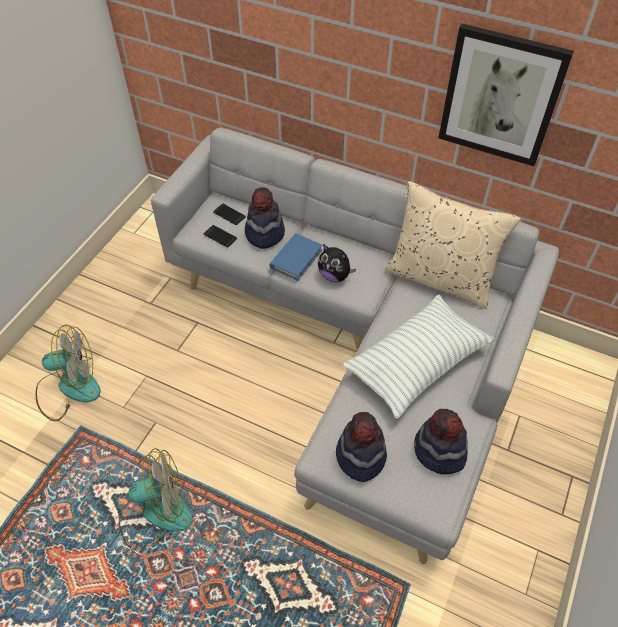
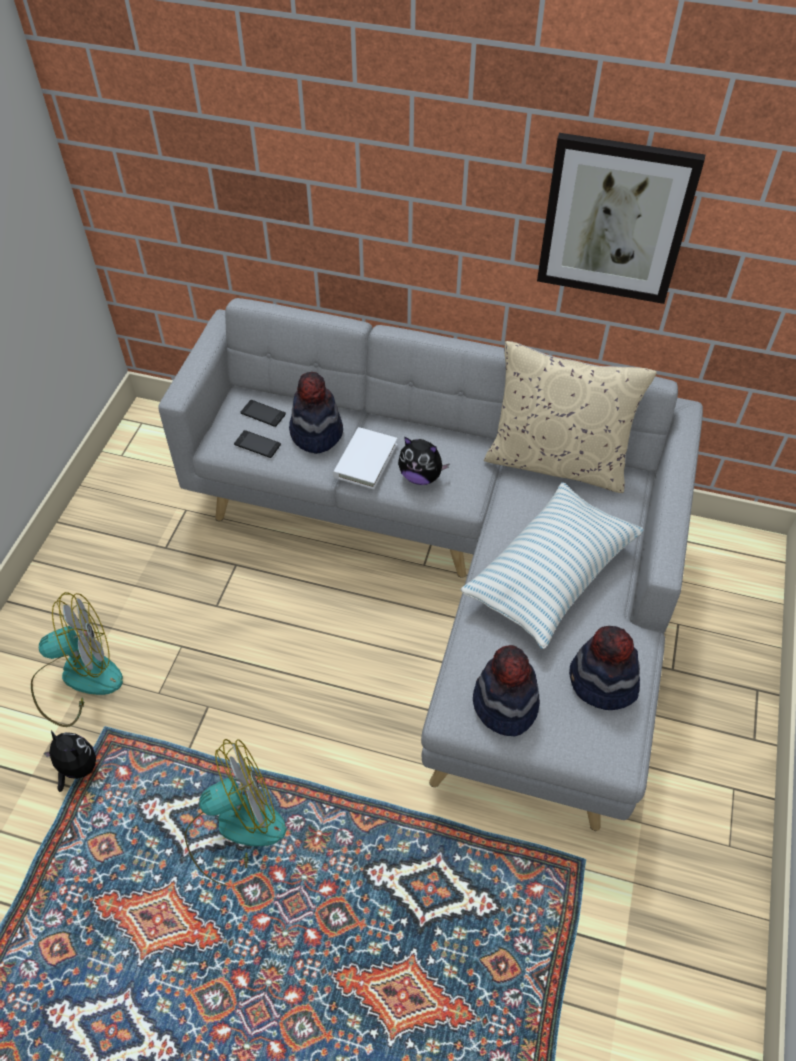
camera: 10 degrees left, 0 degrees up
(54, 452) = (77, 768): none -> plush toy
(296, 258) = (365, 461): blue book -> white book

